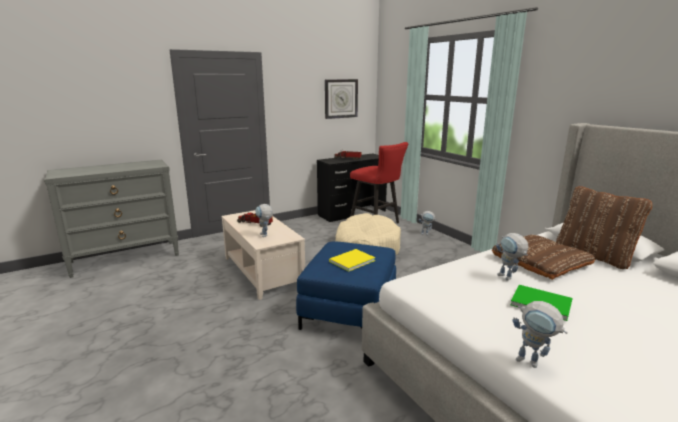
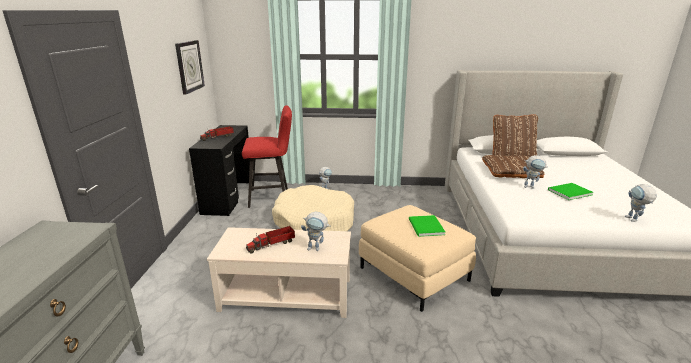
camera: 55 degrees left, 5 degrees up
(349, 311) = (414, 274): blue ottoman -> beige ottoman
(350, 261) = (425, 227): yellow book -> green book
(533, 363) = (634, 220): toy robot -> toy robot turned 105 degrees clockwise

